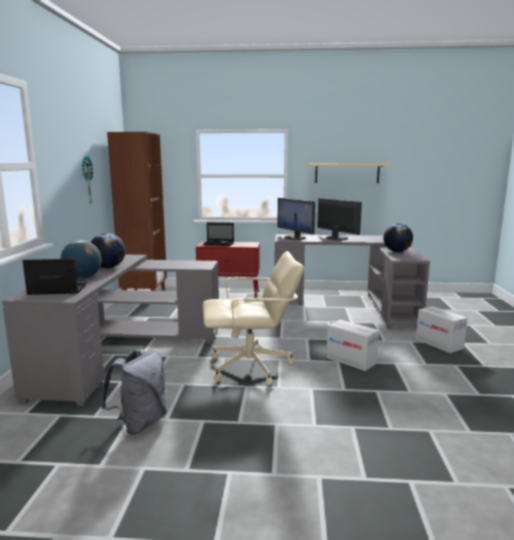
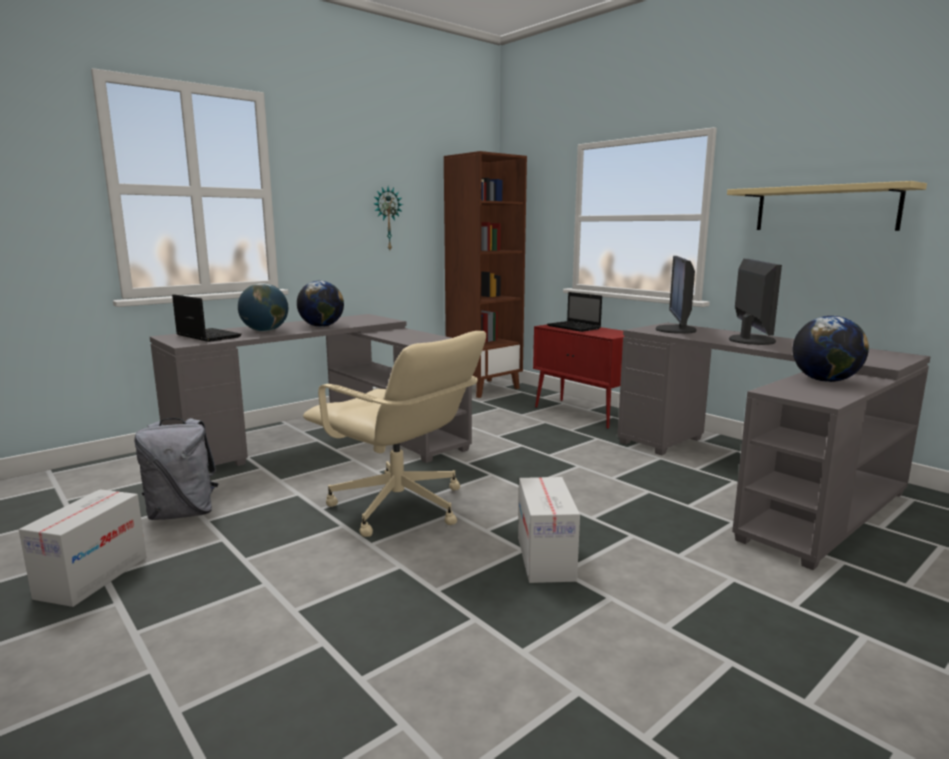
camera: 45 degrees right, 0 degrees up
(439, 343) = (791, 610): cardboard box -> cardboard box (92, 577)

